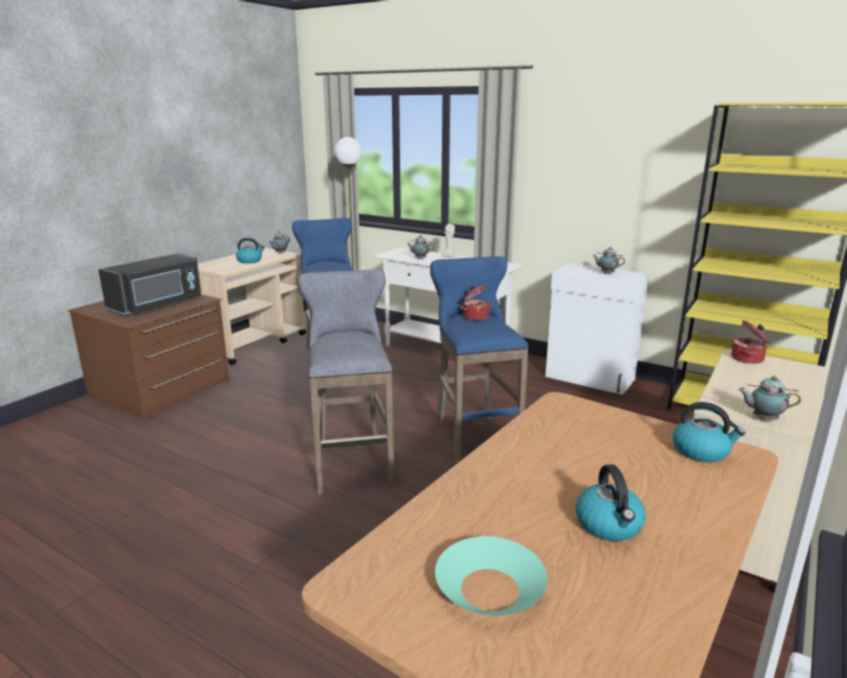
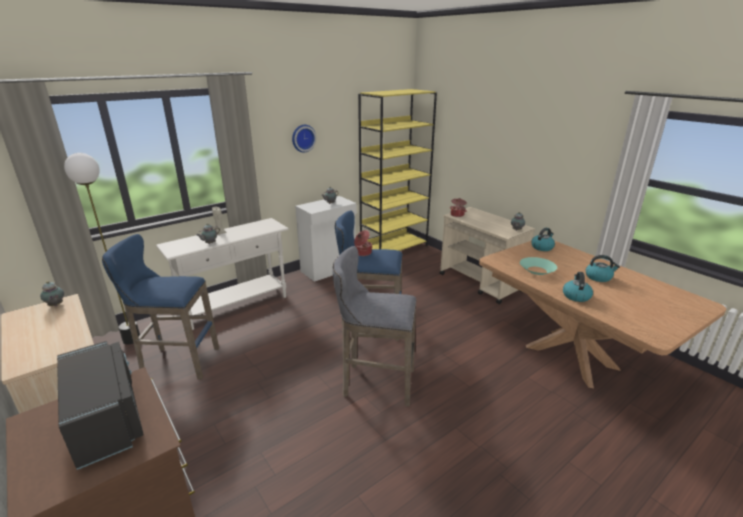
camera: 70 degrees left, 5 degrees up
(250, 261) = (58, 327): kettle -> kettle (576, 296)
(489, 588) = (645, 308): turquoise bowl -> turquoise bowl (536, 270)
(604, 166) = (303, 138): none -> wall clock

